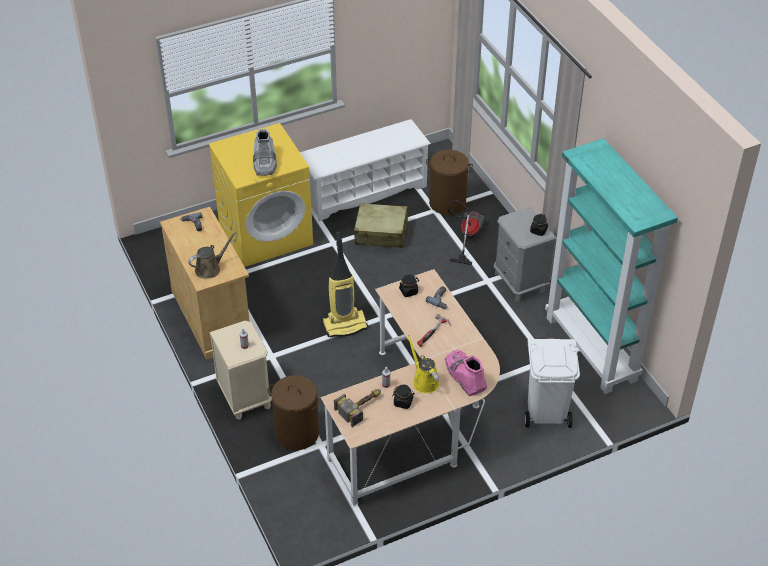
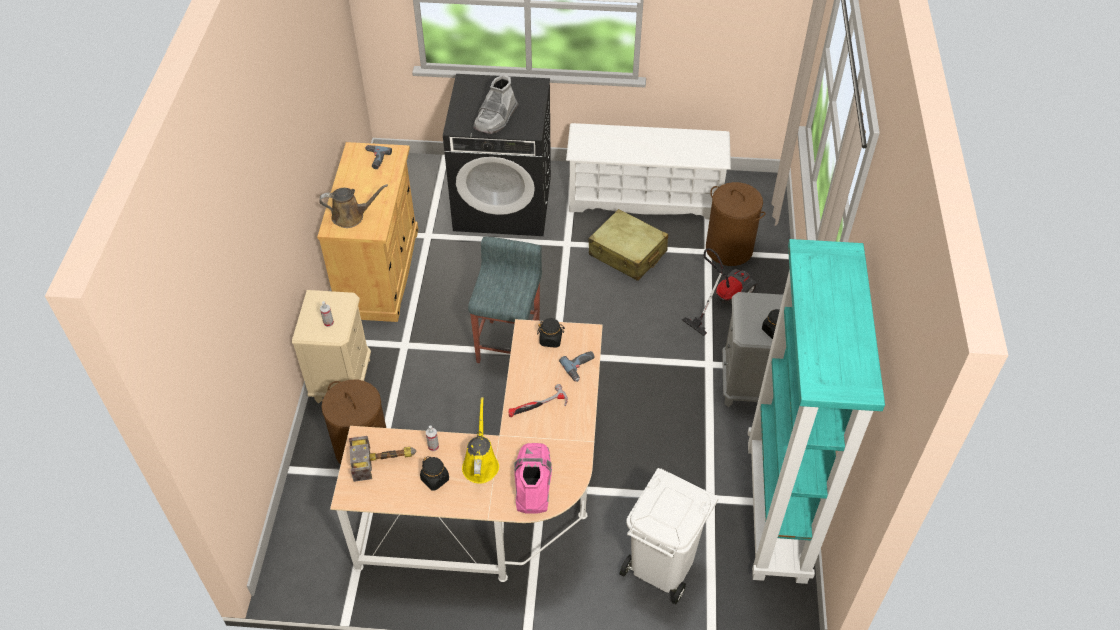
camera: 30 degrees right, 5 degrees up
(266, 233) = (503, 203): yellow washing machine -> black washing machine
(345, 324) = (509, 344): vacuum cleaner -> grey stool

